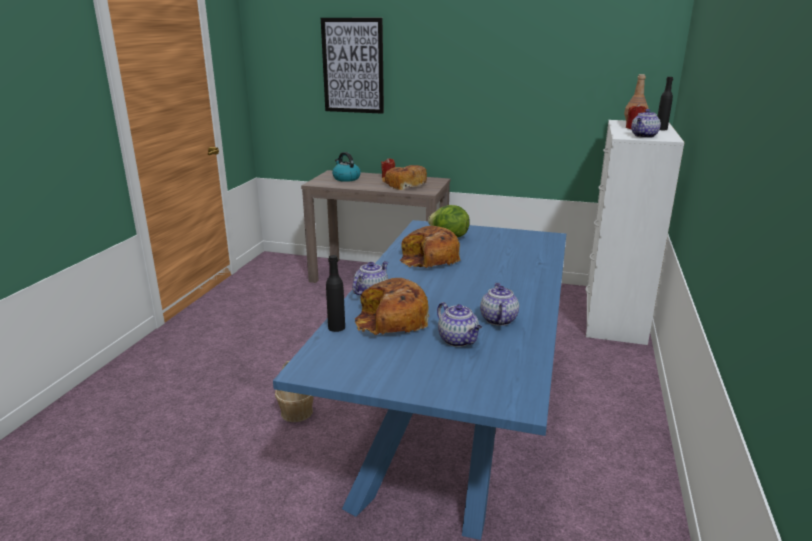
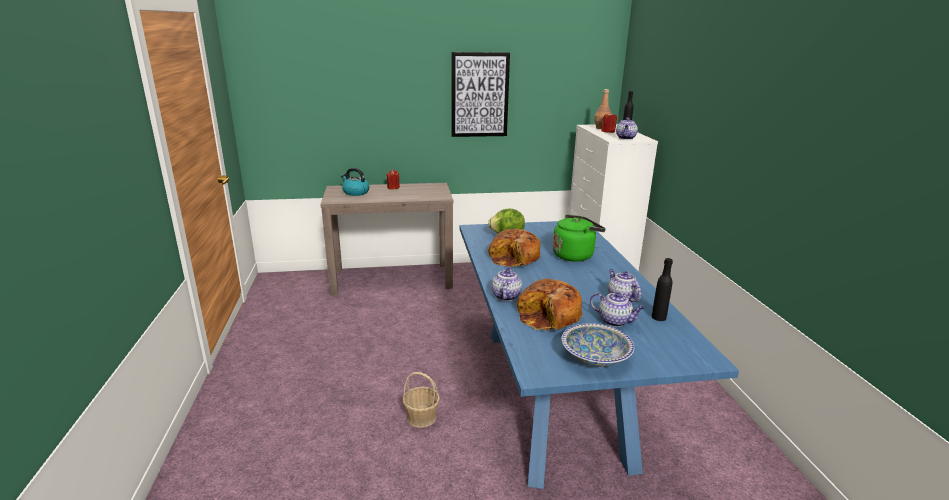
camera: 25 degrees left, 0 degrees up
(336, 327) = (515, 331): black bottle -> black bottle (658, 317)
(353, 66) = (349, 86): picture -> picture (479, 95)
(386, 370) = (595, 357): none -> bowl
(405, 185) = (416, 193): bread -> none
(502, 267) = (574, 255): none -> green kettle

